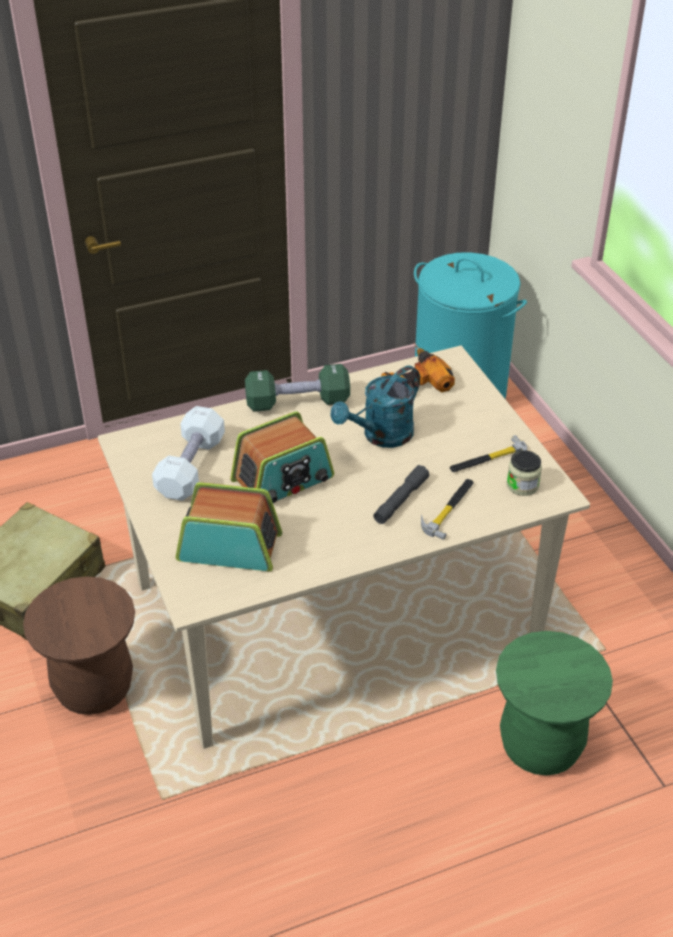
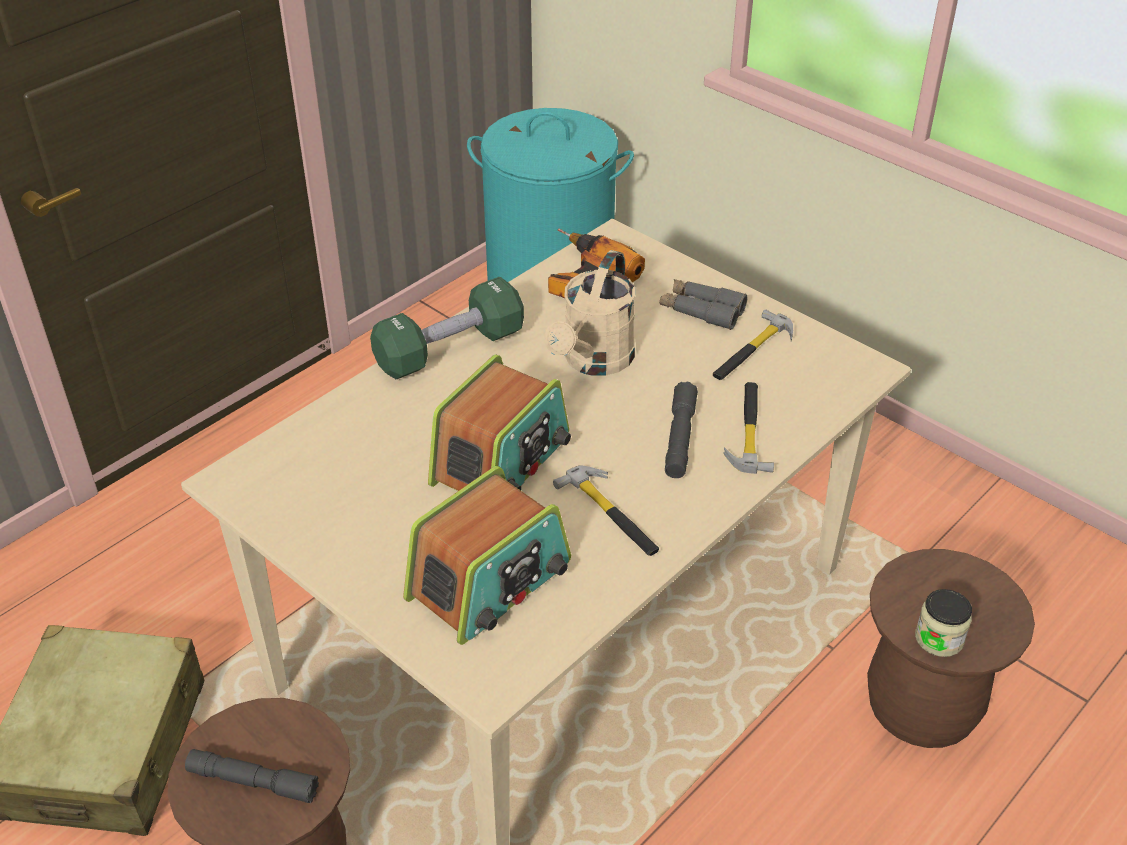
camera: 25 degrees left, 0 degrees up
(72, 621) = (253, 782): none -> grey flashlight
(191, 467) = (356, 485): white dumbbell -> none
(229, 546) = (490, 581): radio -> radio turned 150 degrees clockwise
(326, 532) = (612, 514): none -> hammer
(381, 436) = (594, 362): turquoise watering can -> beige watering can
(475, 424) = (701, 311): none -> grey binoculars
(522, 485) = (816, 370): jar -> jar (939, 638)
(540, 746) = (921, 708): green stool -> brown stool

